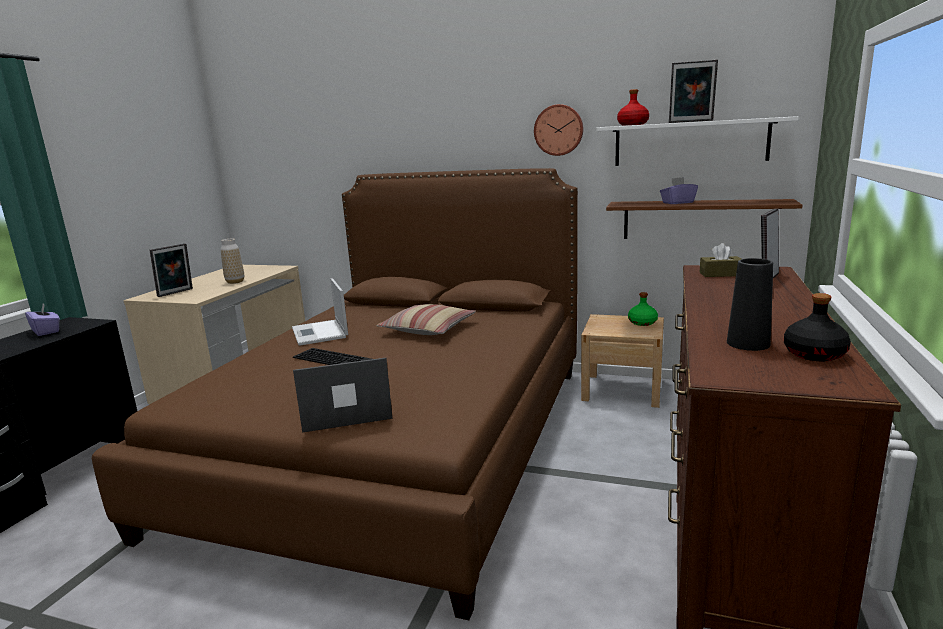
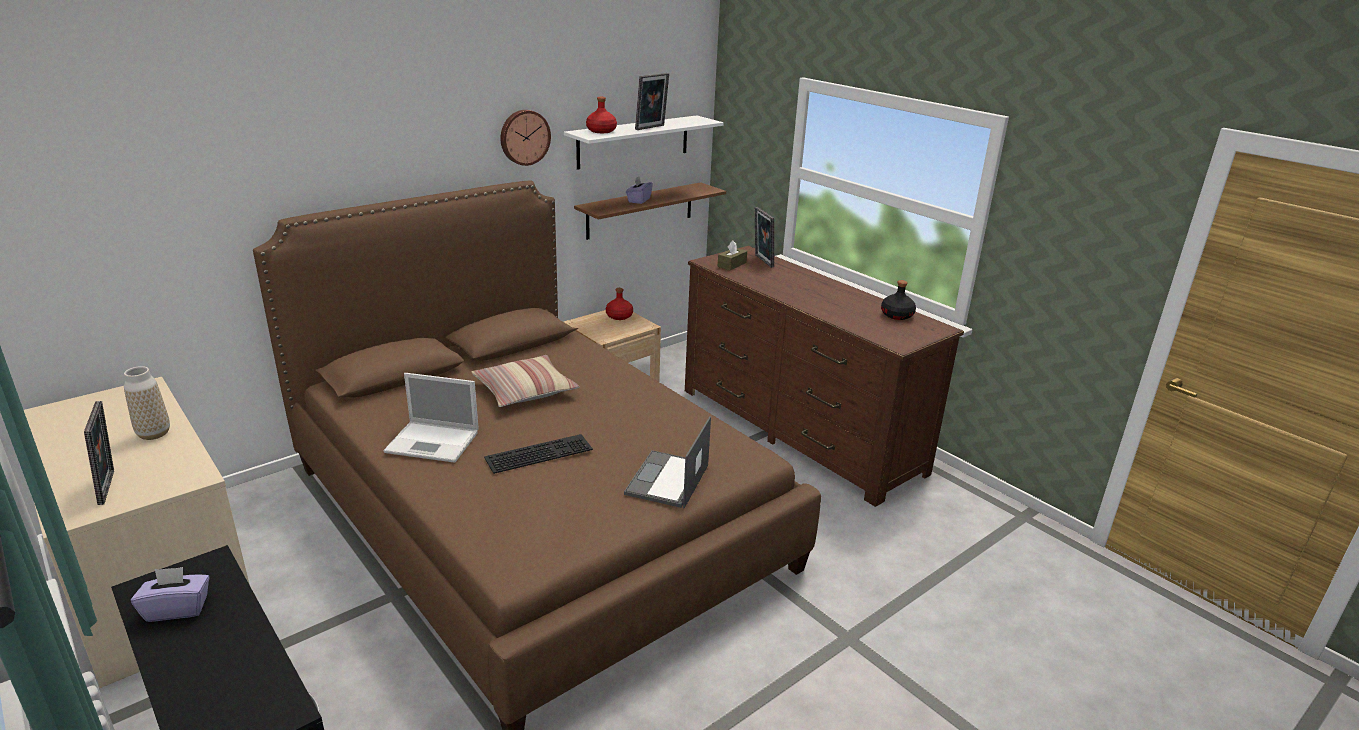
camera: 60 degrees left, 10 degrees up
(642, 323) = (619, 316): green bottle -> red bottle
(748, 343) = (865, 319): black vase -> none

